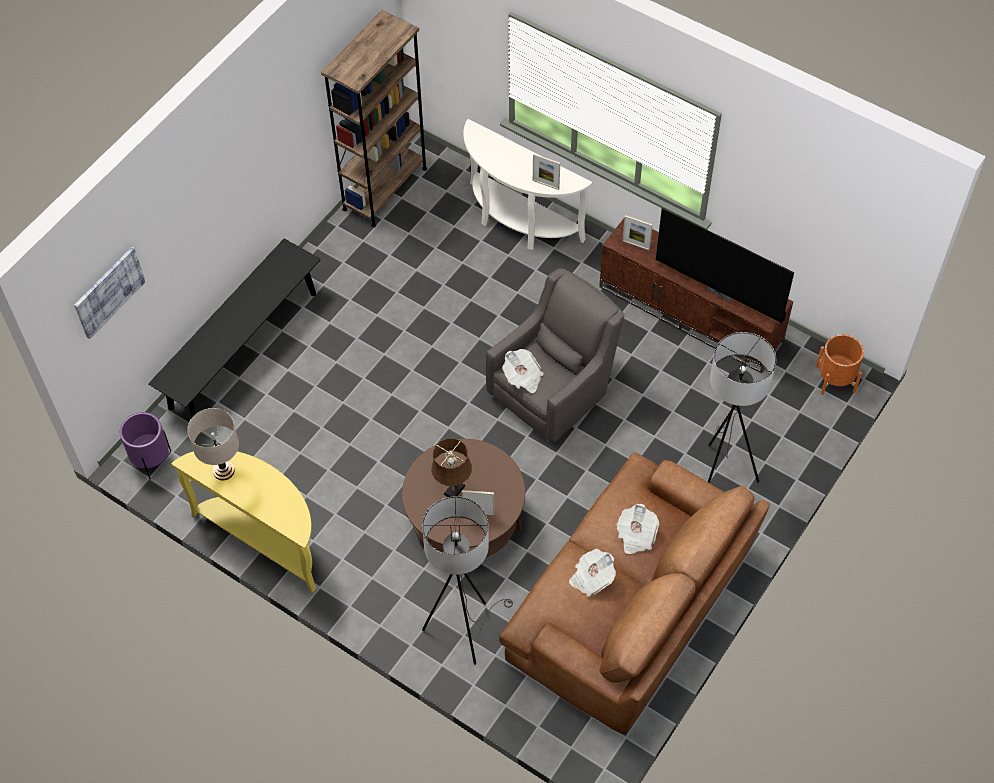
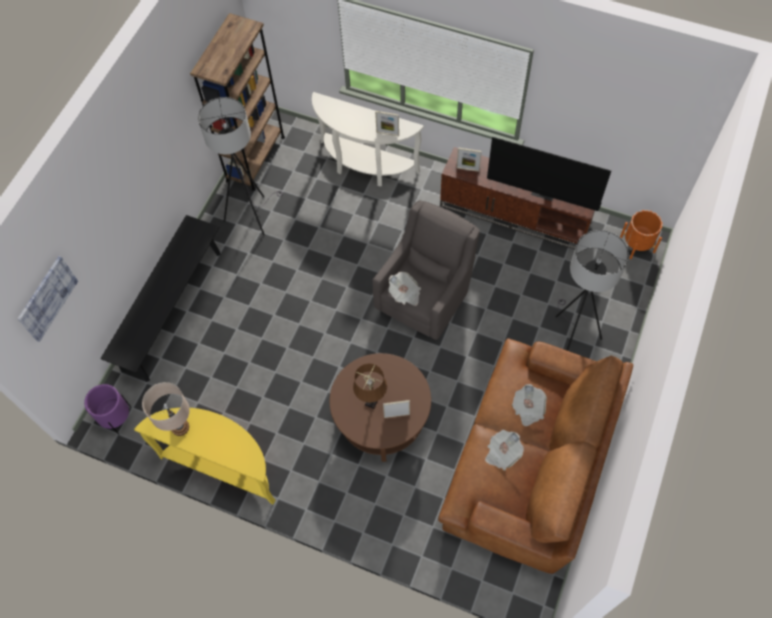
camera: 10 degrees left, 5 degrees up
(464, 627) = (402, 508): grey floor lamp -> grey floor lamp (252, 214)

